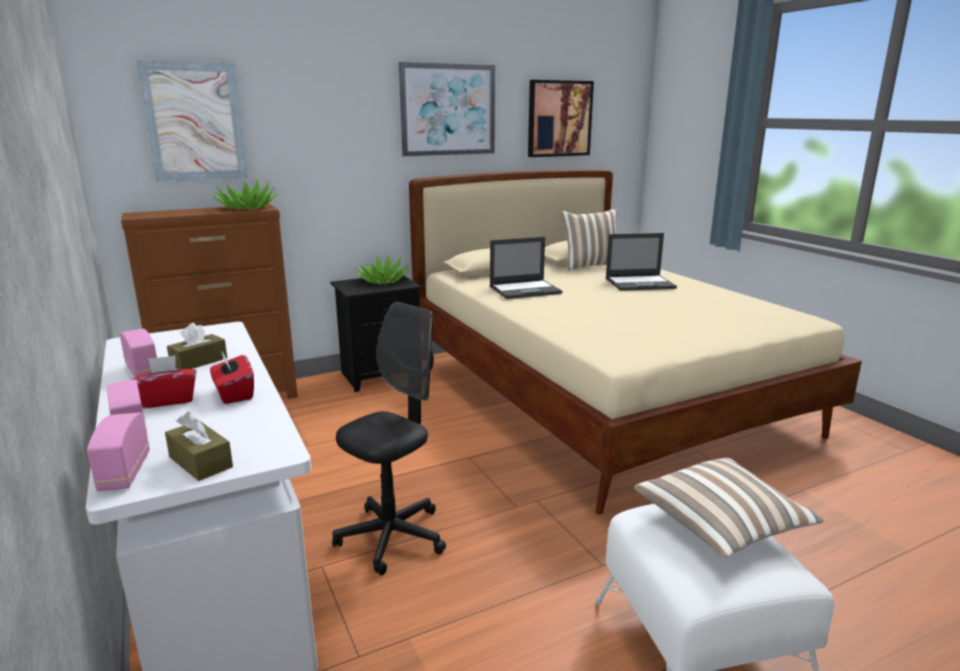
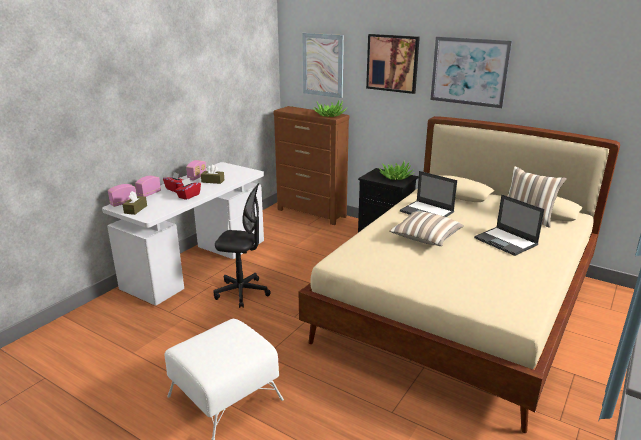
camera: 60 degrees right, 5 degrees up
(559, 118) = (574, 88): picture -> picture (392, 63)
(721, 526) = (234, 345): pillow -> pillow (425, 239)

